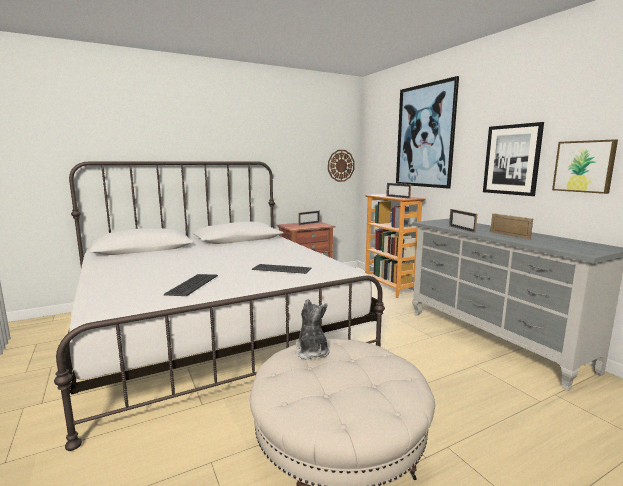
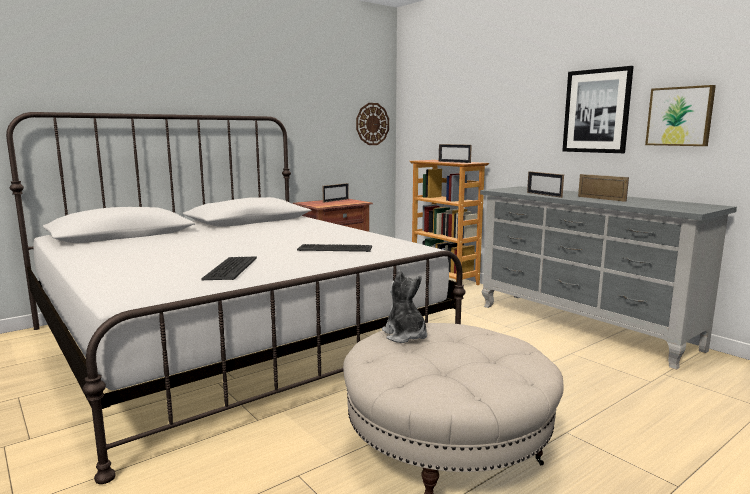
camera: 10 degrees left, 0 degrees up
(425, 136) = (485, 84): picture -> none

